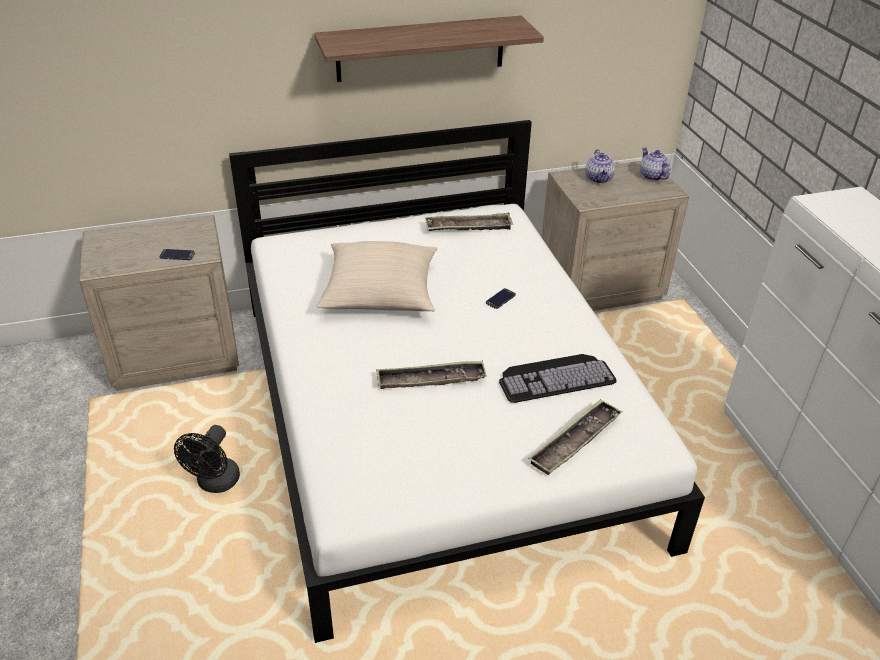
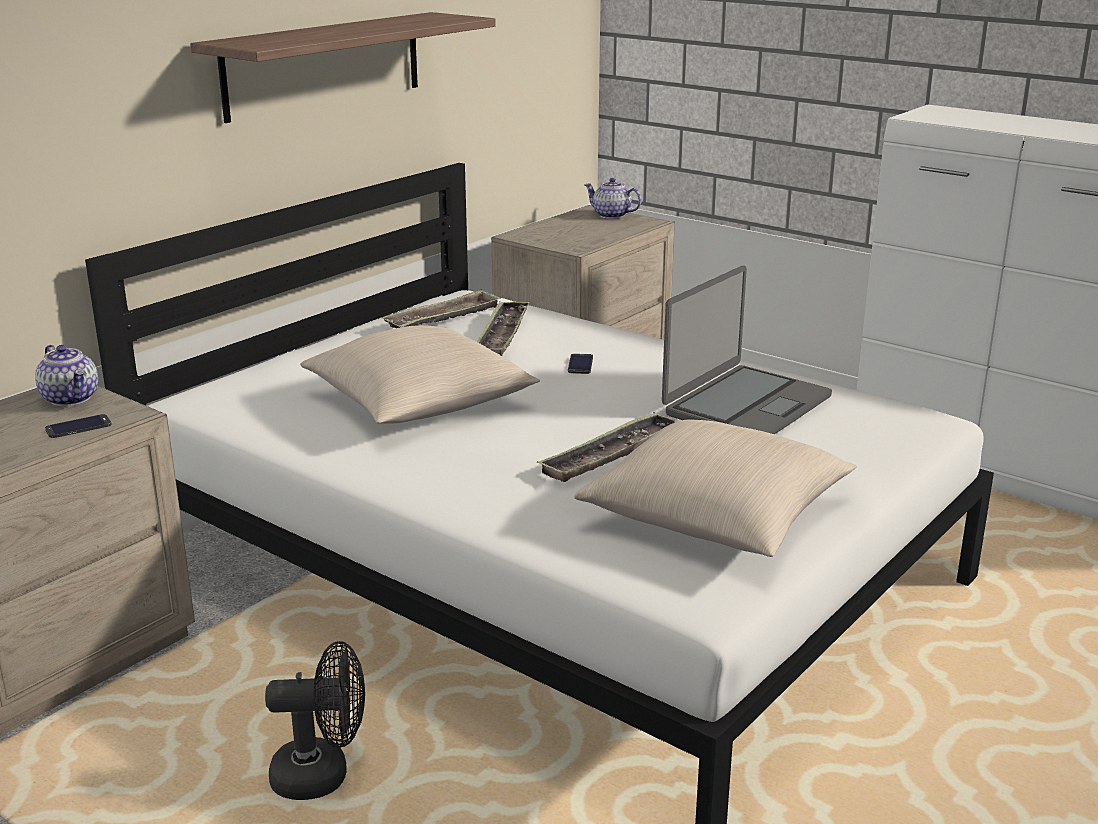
camera: 35 degrees left, 15 degrees down
(215, 484) = (323, 775): black fan -> black fan turned 75 degrees counterclockwise
(428, 455) = (716, 517): none -> beige pillow
(555, 376) = (745, 405): keyboard -> laptop
(575, 441) = (851, 446): tray -> tray (502, 335)
(599, 179) = (558, 229): teapot -> teapot (71, 398)

